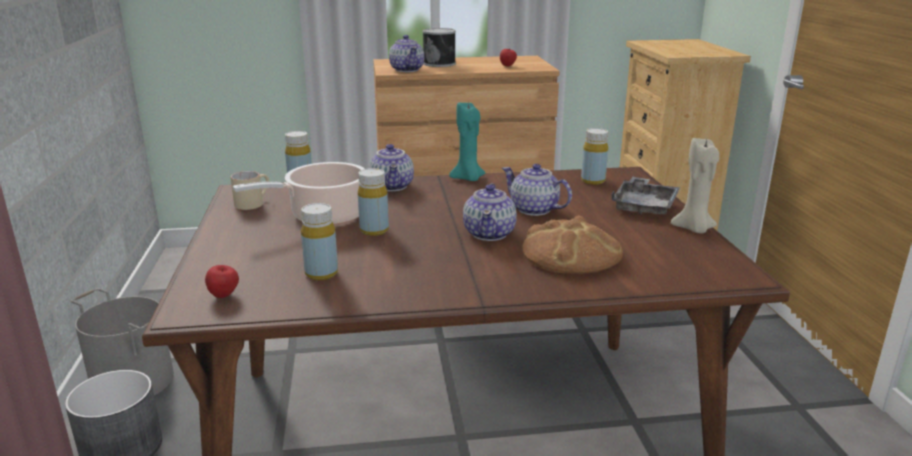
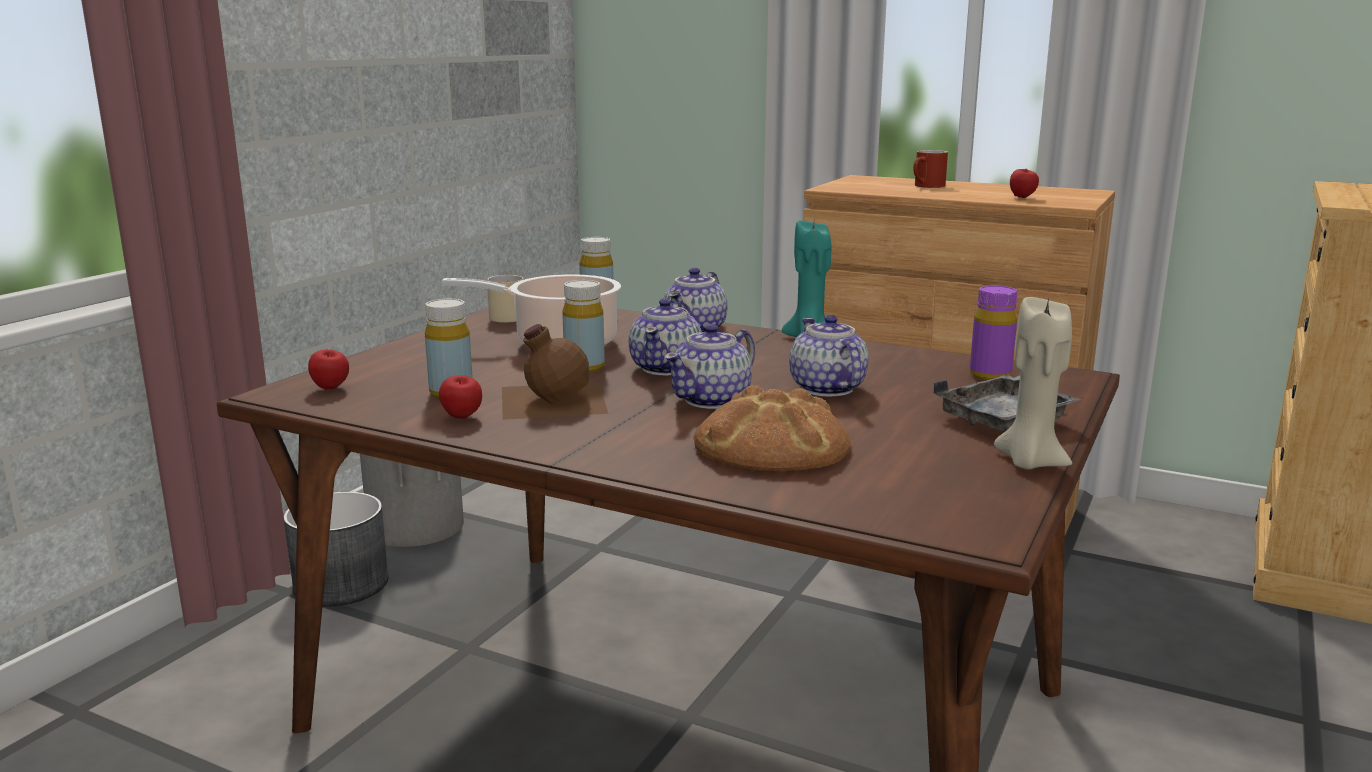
camera: 35 degrees right, 5 degrees down
(366, 290) = (462, 418): none -> apple
(396, 259) = (551, 399): none -> brown bottle
(407, 70) = (861, 188): teapot -> teapot (666, 368)
(440, 63) = (927, 186): can -> red mug
(593, 181) = (990, 375): yellow bottle -> purple bottle

